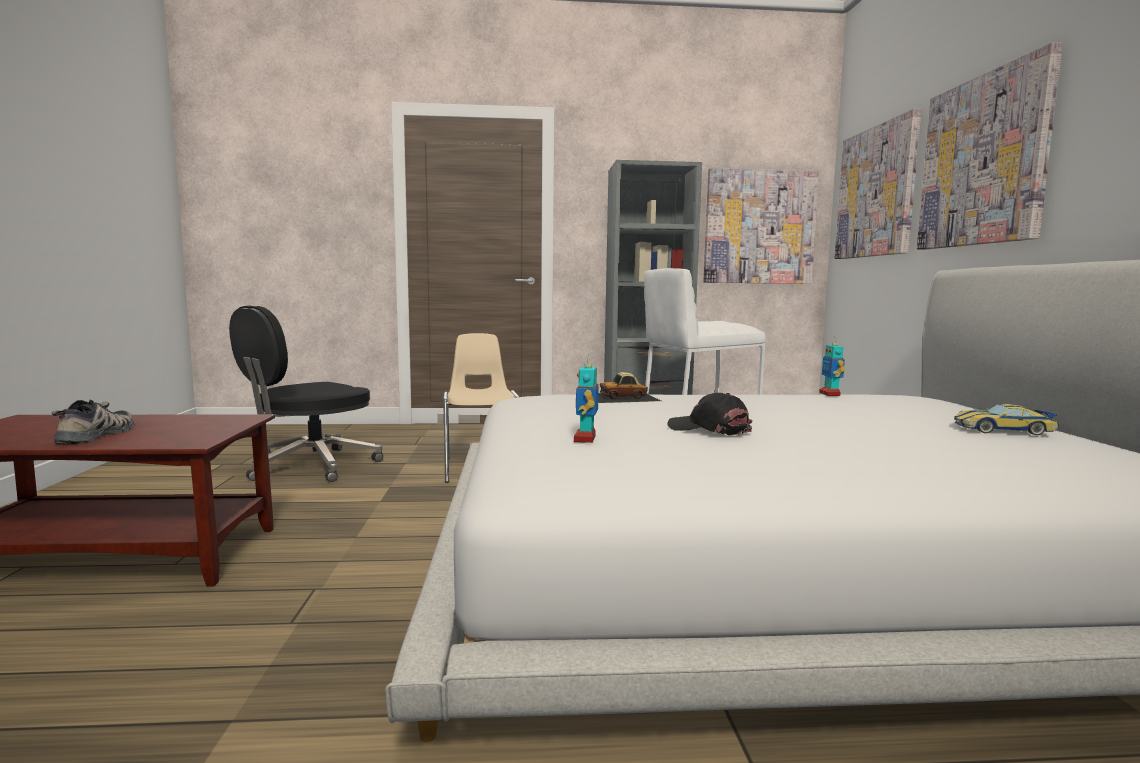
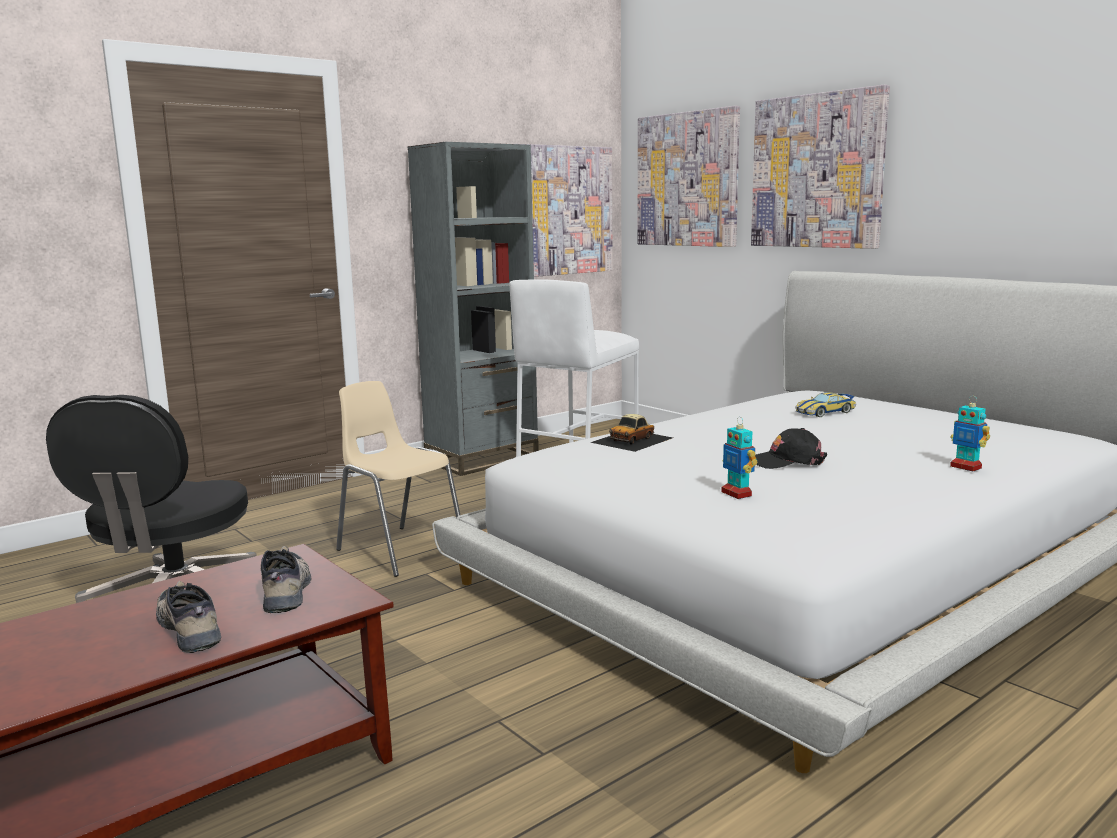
camera: 35 degrees left, 5 degrees up
(188, 430) = (288, 590): none -> shoe
(830, 394) = (761, 402): toy robot -> toy robot (966, 467)
(1003, 430) = (932, 419): toy car -> toy car (825, 412)

